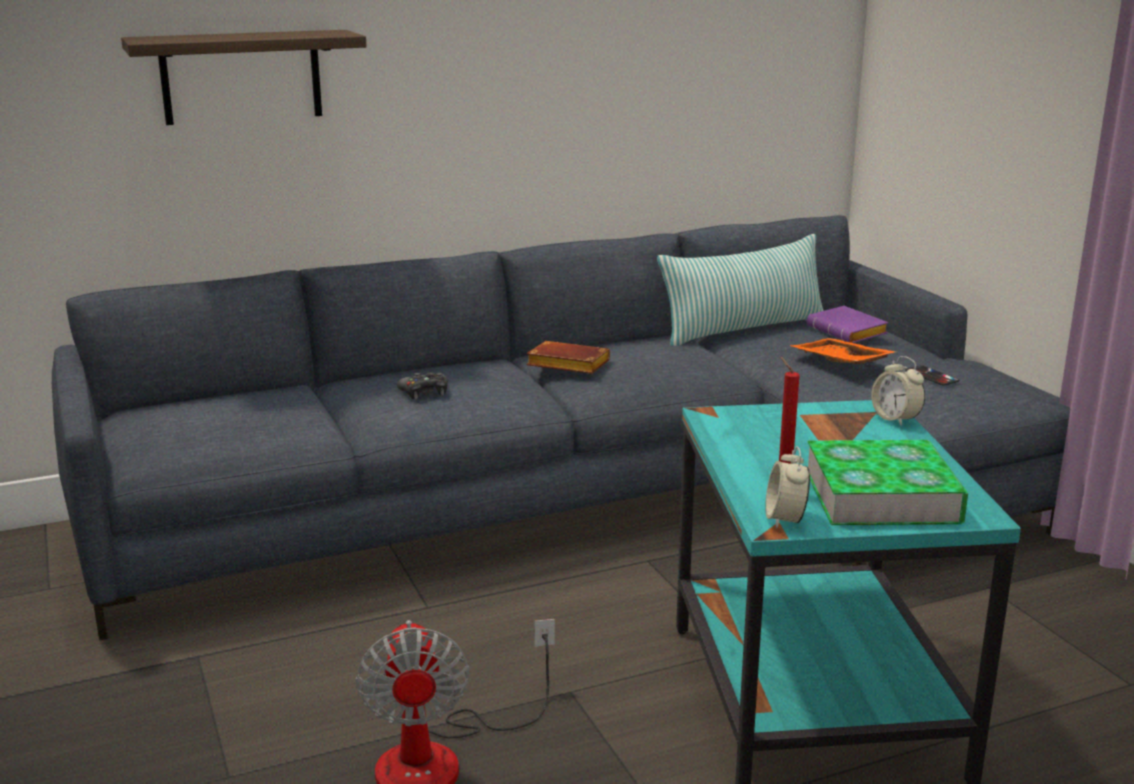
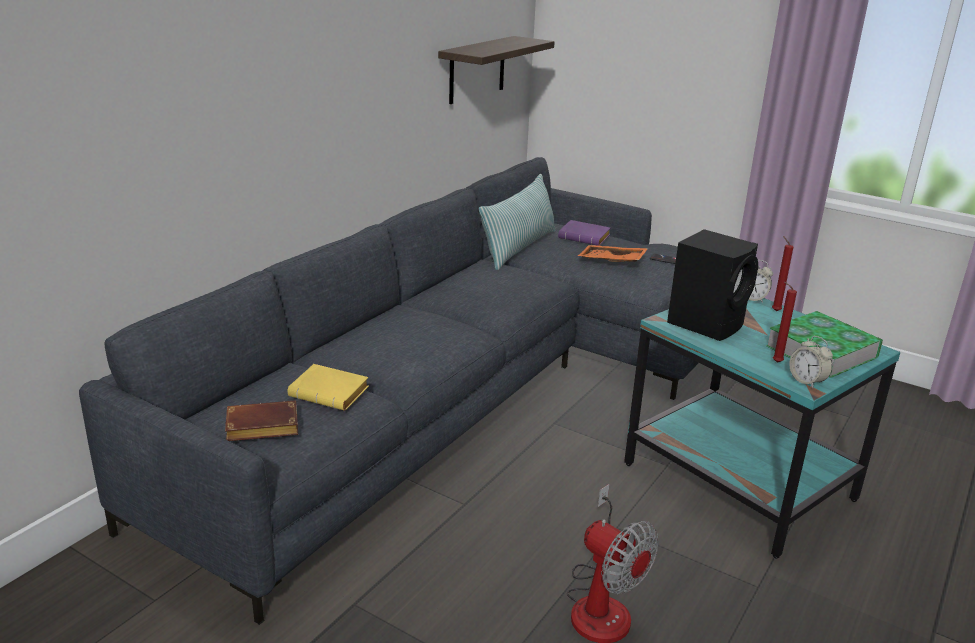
camera: 35 degrees left, 5 degrees up
(241, 77) = (200, 111): shelf -> shelf (477, 69)
(286, 415) = (332, 393): none -> yellow book
(424, 392) = (402, 346): black game controller -> none
(565, 365) = (460, 301): brown book -> brown book (260, 428)
(768, 429) = (707, 323): none -> black speaker
(903, 438) = (774, 310): none -> red candle

